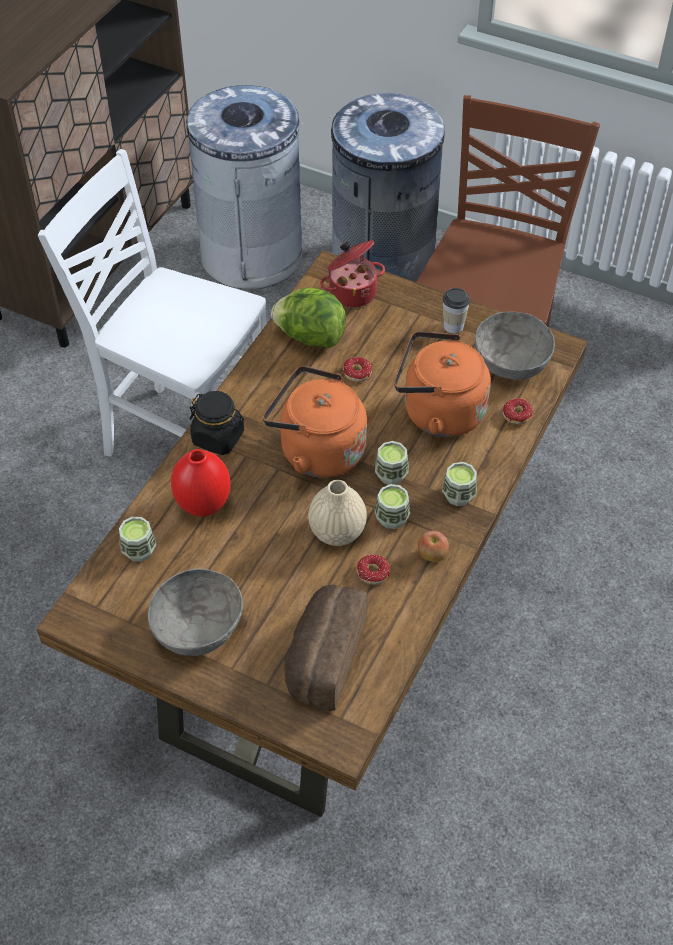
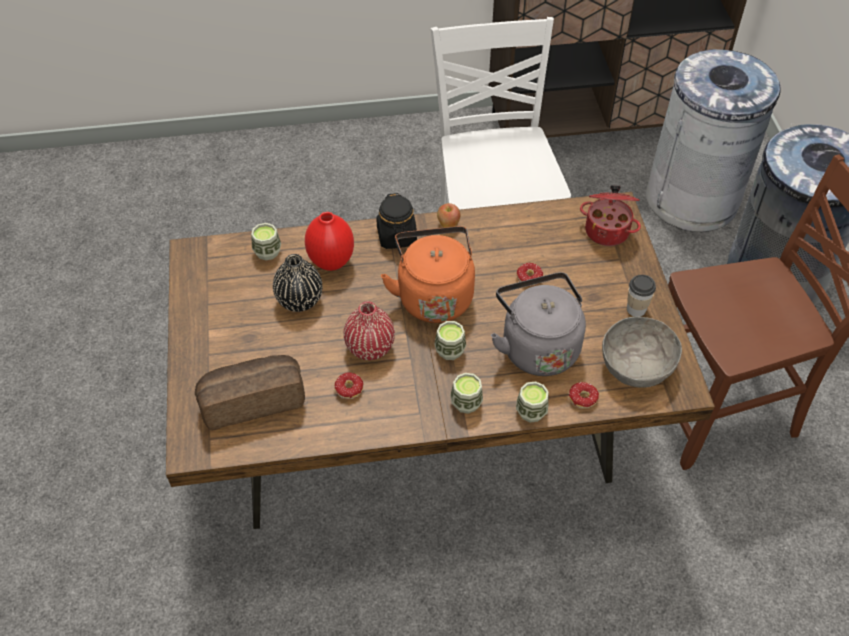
camera: 55 degrees right, 0 degrees up
(198, 627) = (228, 317): grey bowl -> none
(229, 556) = (299, 300): none -> black vase
(310, 337) = (537, 232): lettuce -> none
(337, 531) = (370, 347): beige vase -> red vase
(392, 518) = (409, 373): cup -> cup (531, 412)
(432, 556) = (394, 417): apple -> apple (448, 224)
(438, 412) = (537, 346): orange kettle -> grey kettle

